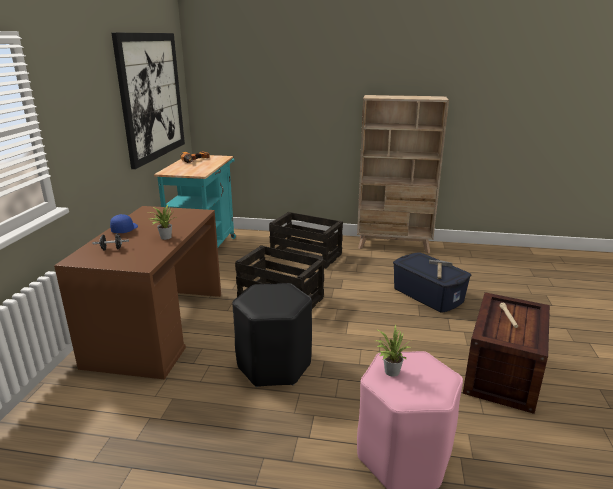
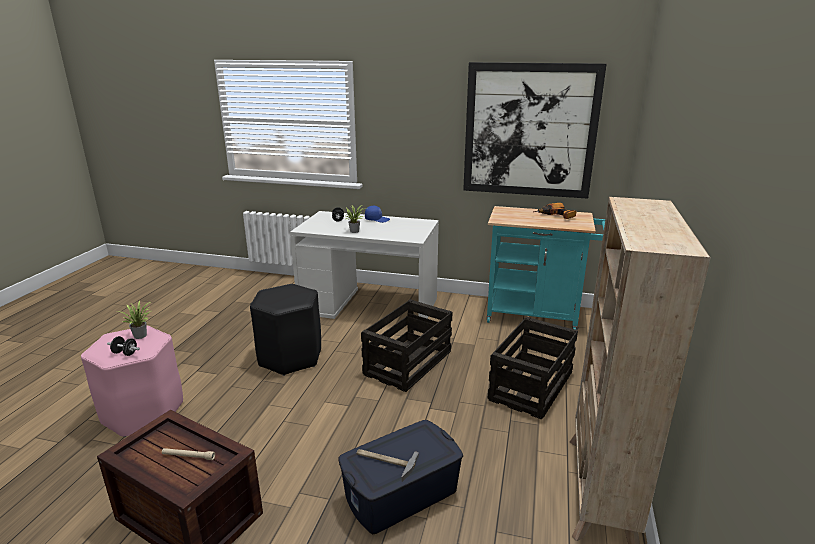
camera: 95 degrees right, 0 degrees up
(158, 327) = (369, 306): brown desk -> white desk
(432, 369) = (125, 353): none -> black dumbbell

